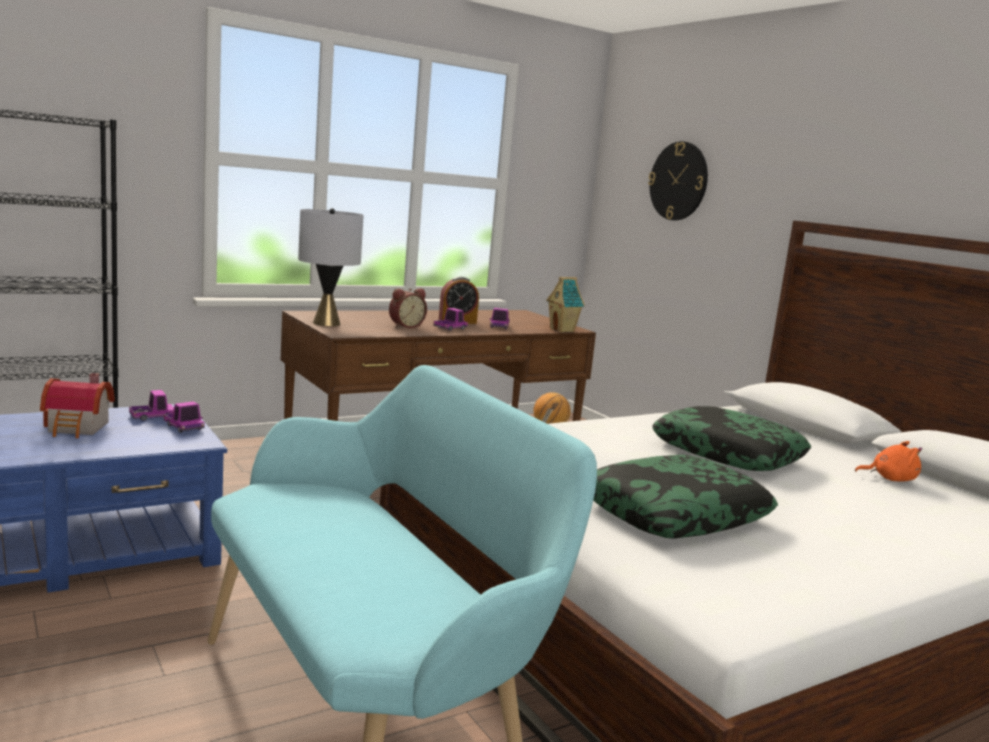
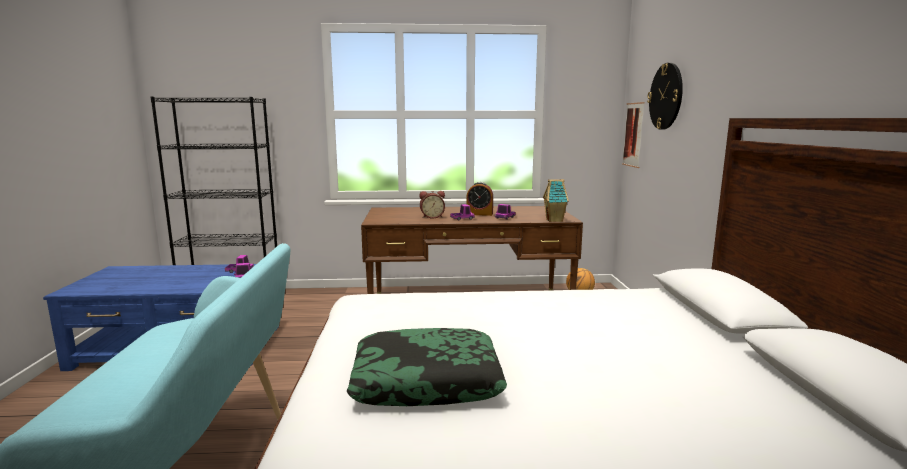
camera: 30 degrees right, 0 degrees up
(79, 428) = (192, 275): toy house -> none
(326, 323) = (380, 215): grey table lamp -> none
(616, 221) = (633, 134): none -> picture
(727, 453) = (578, 330): pillow -> none
(890, 479) = (731, 377): orange plush toy -> none

